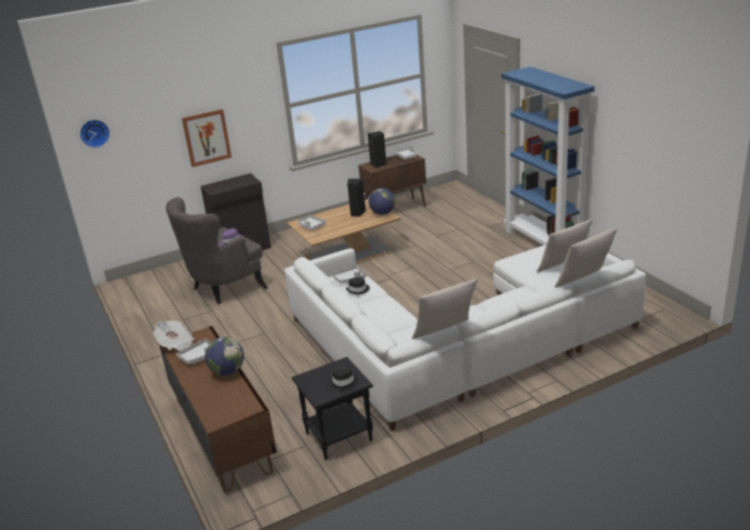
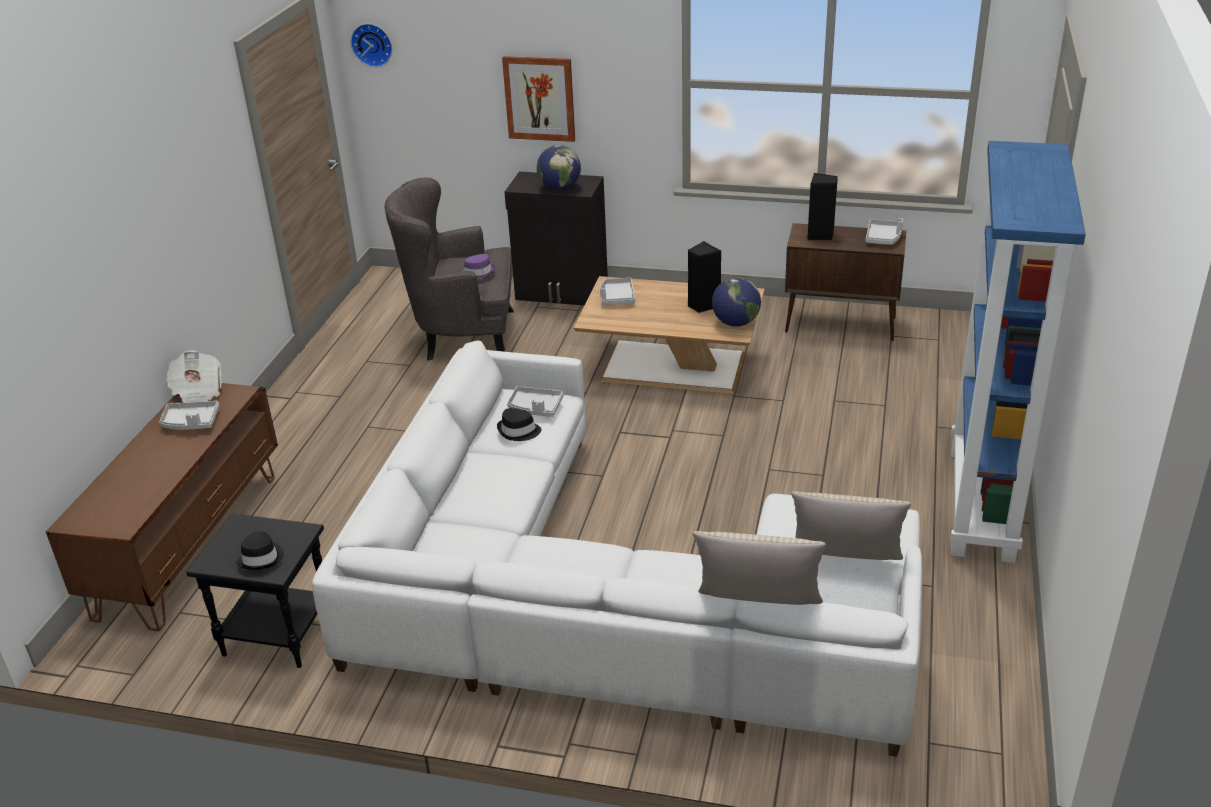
camera: 40 degrees right, 5 degrees up
(227, 371) = (181, 461): globe -> globe (560, 188)
(445, 334) = (437, 570): beige pillow -> none

